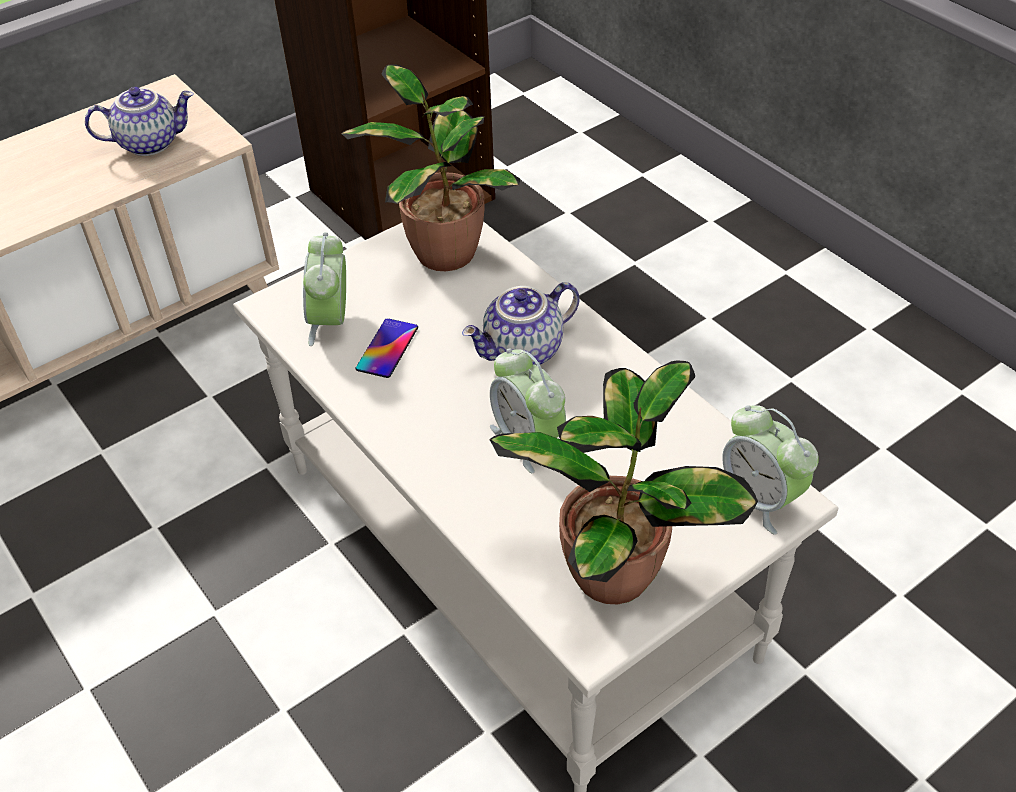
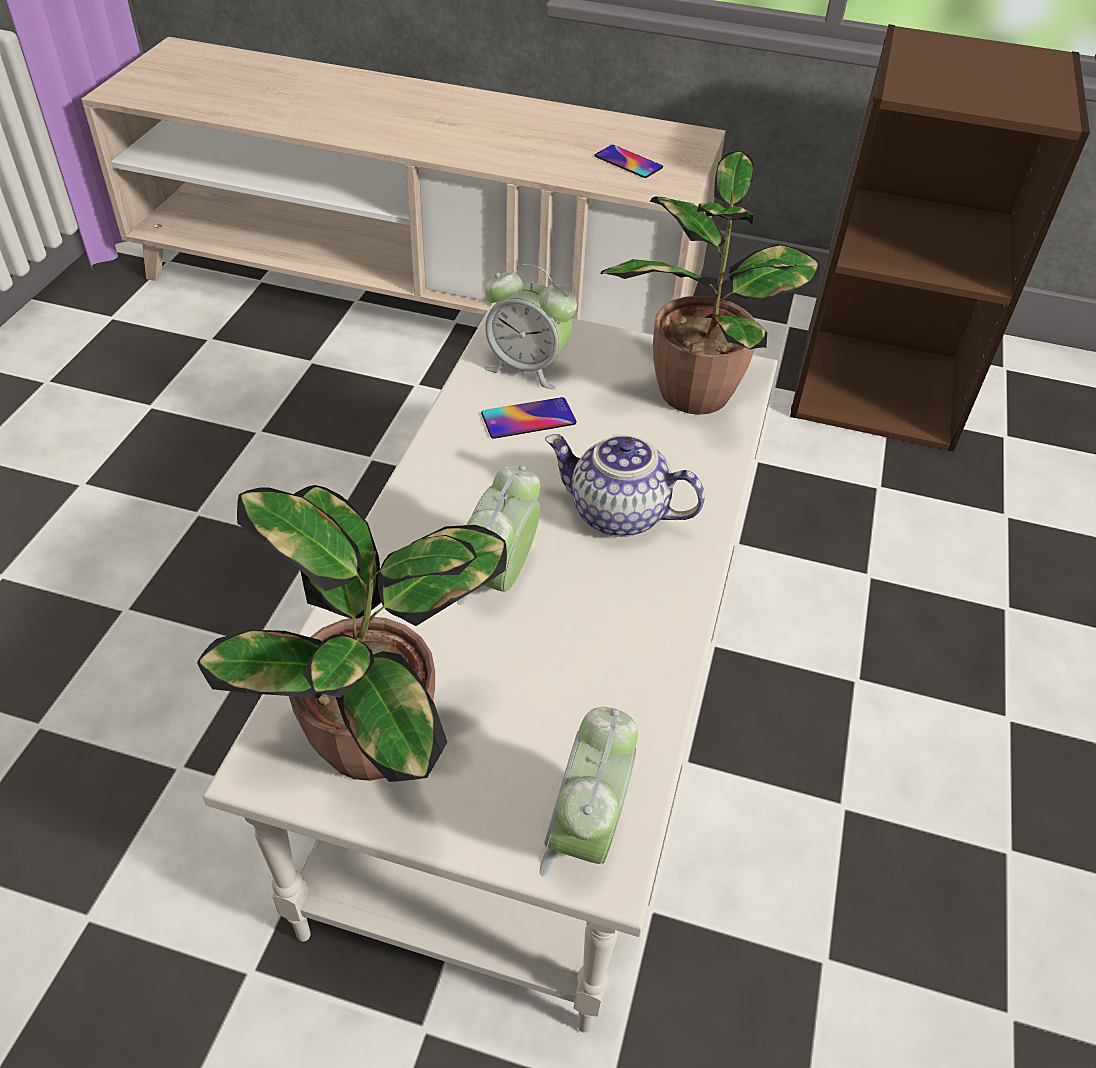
camera: 50 degrees right, 0 degrees up
(150, 143) = (628, 162): teapot -> phone
(331, 321) = (527, 367): alarm clock -> alarm clock turned 120 degrees counterclockwise

